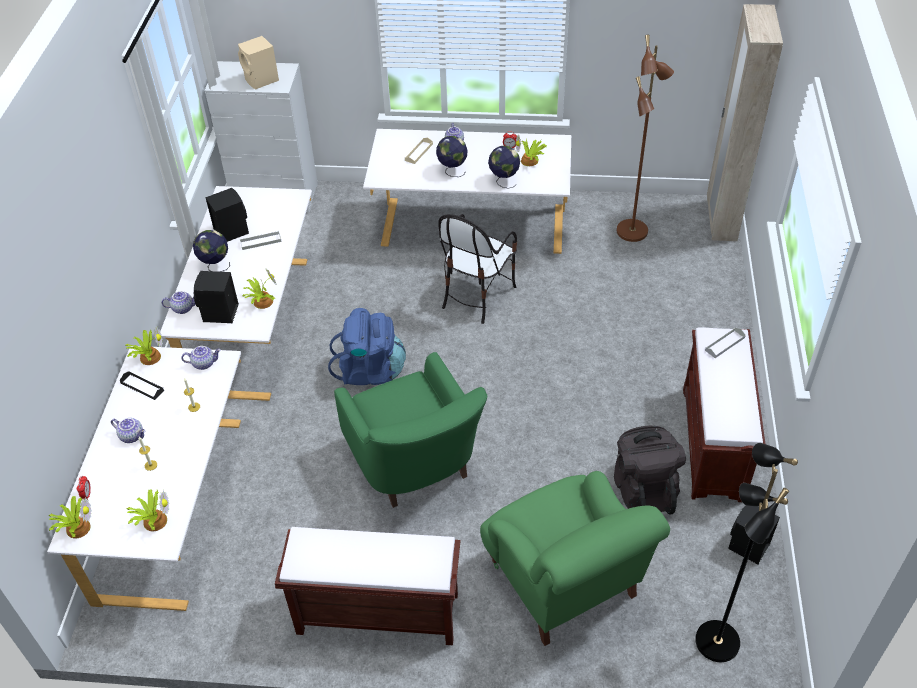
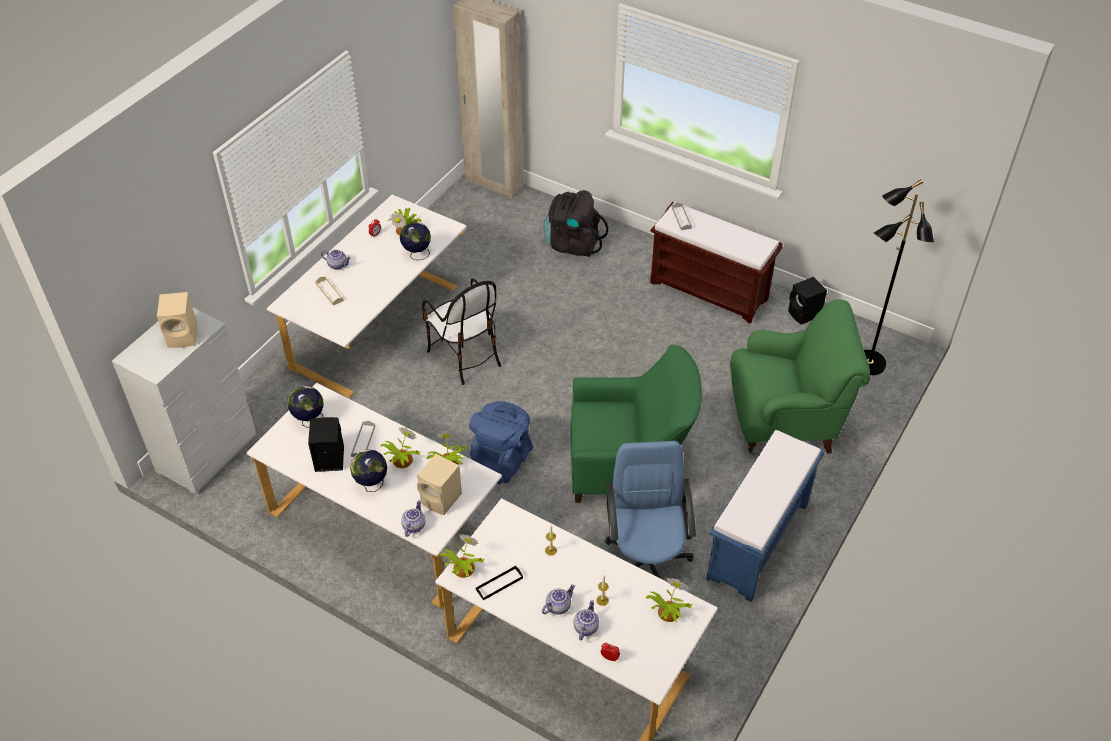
camera: 65 degrees left, 0 degrees up
(77, 527) = (644, 673): potted plant -> potted plant (401, 460)
(204, 363) = (500, 528): teapot -> teapot (585, 627)
(220, 314) = (442, 499): black speaker -> beige speaker
(306, 525) = (646, 561): none -> blue office chair
(376, 614) = (757, 543): brown bench -> blue bench
(452, 171) = (375, 280): globe -> globe (309, 421)
(633, 232) = (466, 235): brown floor lamp -> none
(643, 489) = (728, 344): black backpack -> black backpack (573, 244)

